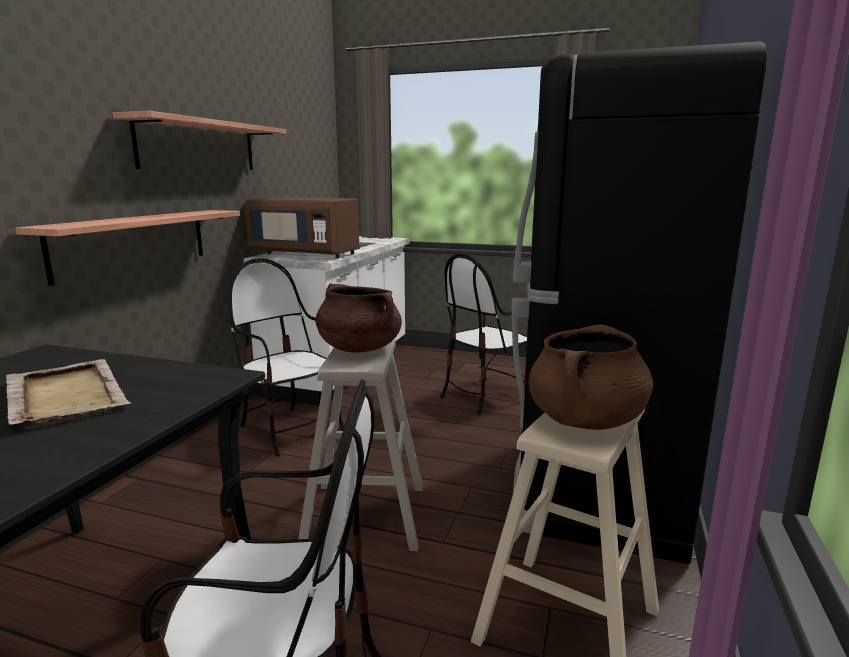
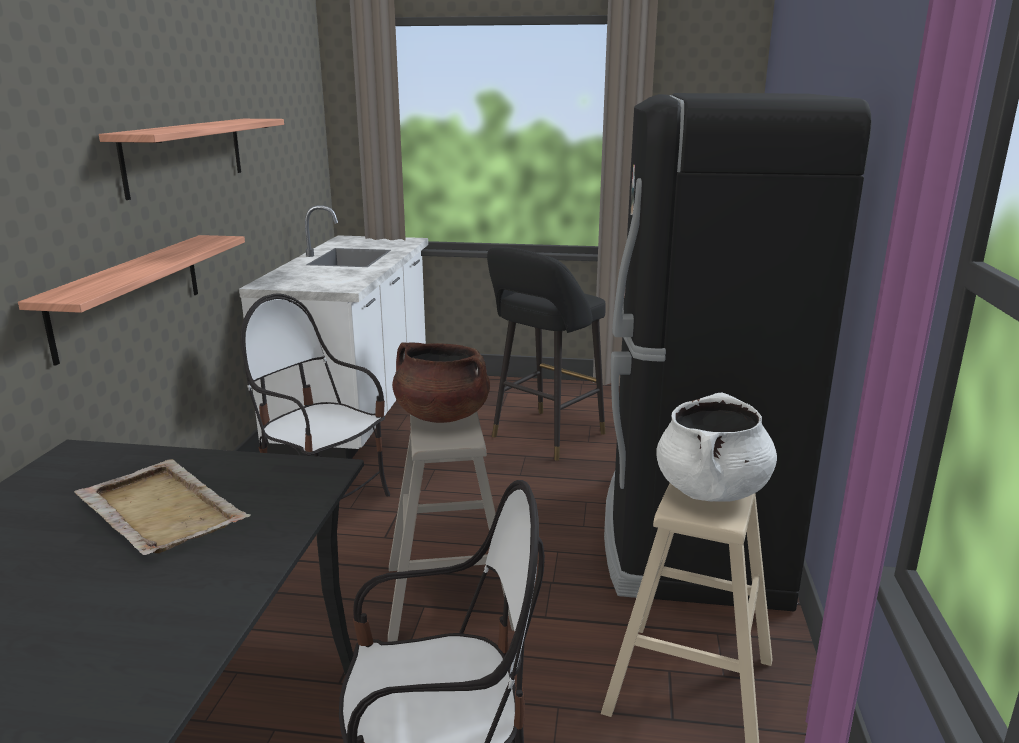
camera: 10 degrees left, 5 degrees up
(305, 254) = (316, 277): brown microwave -> none
(485, 396) = (544, 437): chair -> black stool
(585, 420) = (711, 490): brown cooking pot -> white cooking pot

